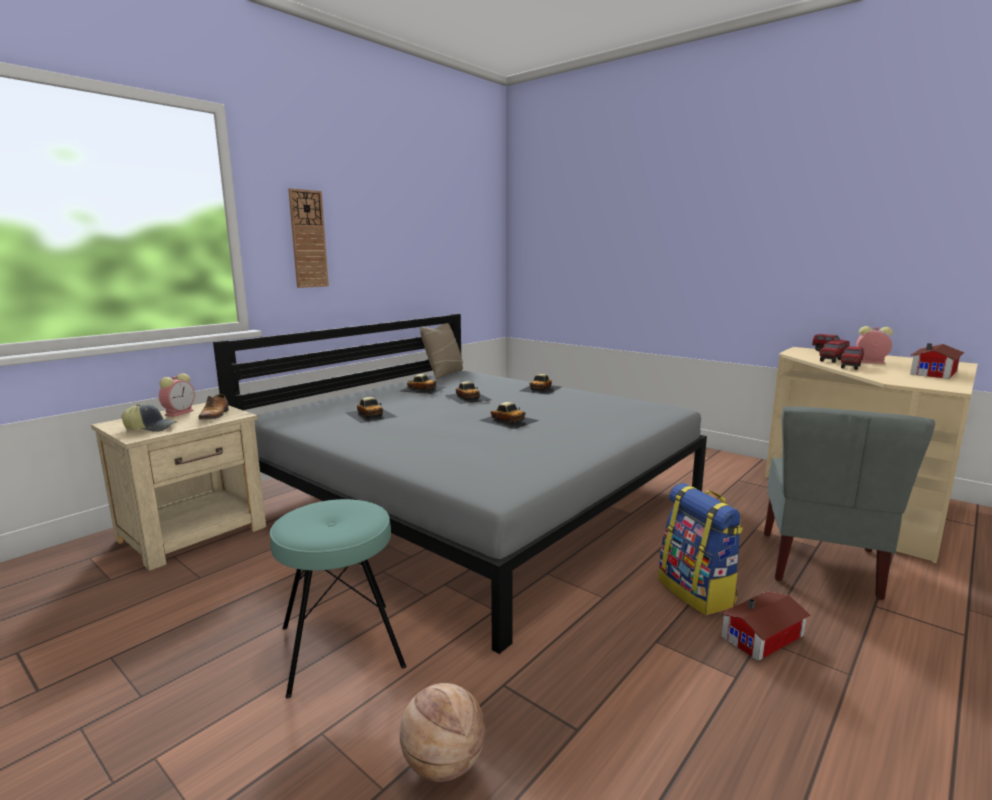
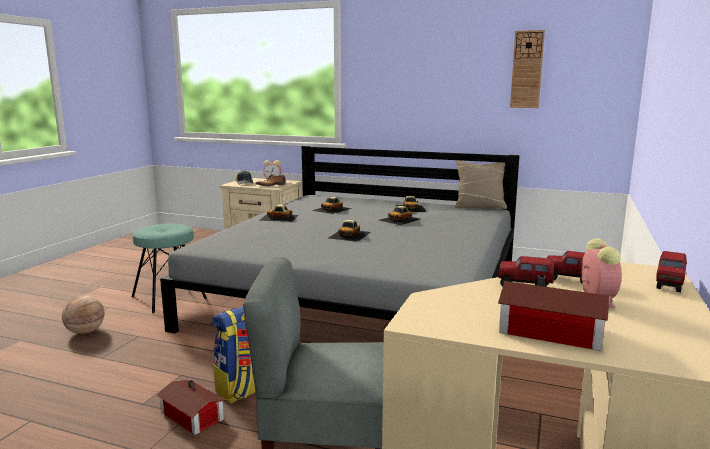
camera: 70 degrees right, 0 degrees up
(308, 239) = (388, 84): wall clock -> wall clock (527, 69)
(541, 388) = (466, 233): toy car -> toy car (279, 217)

